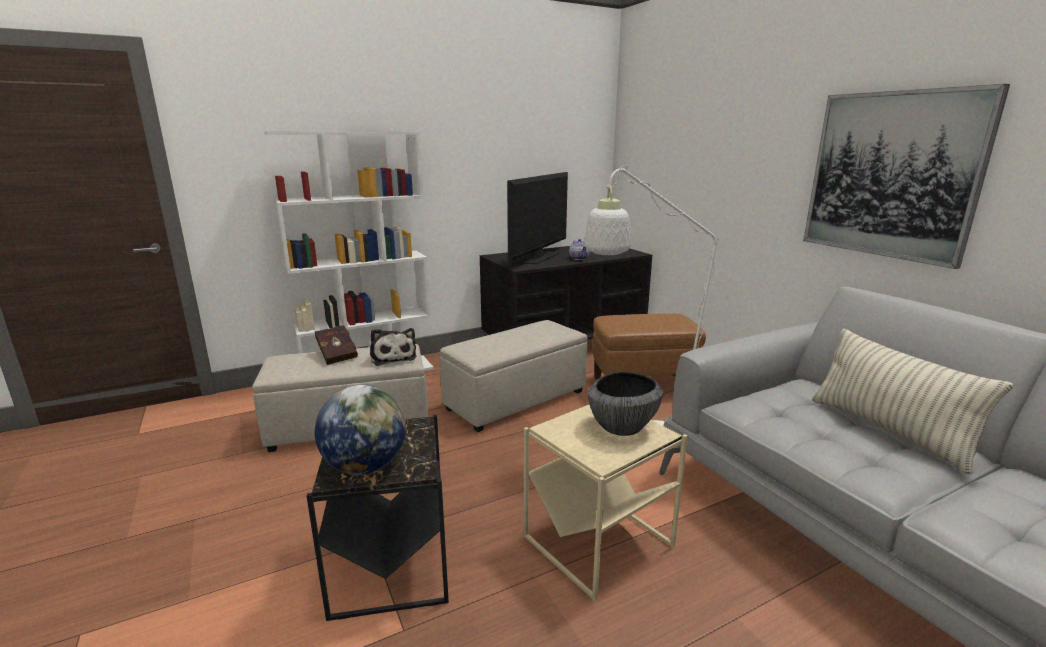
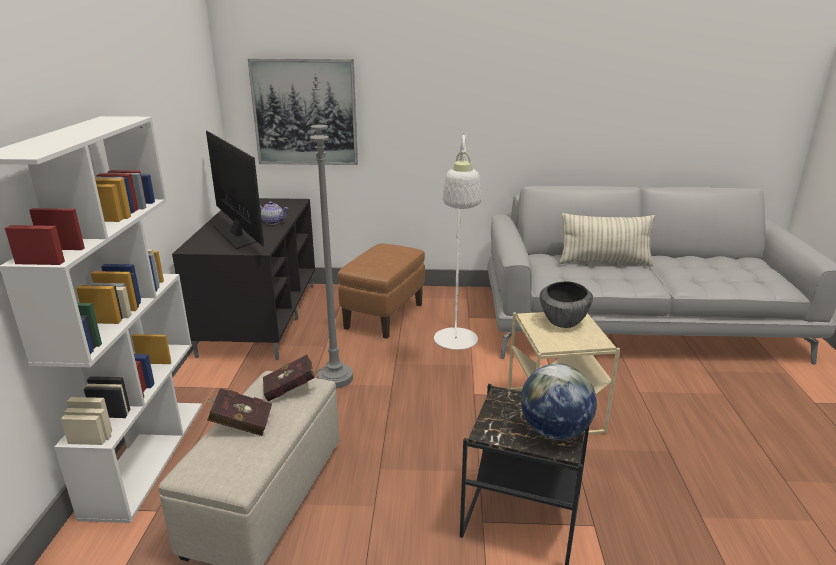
camera: 60 degrees left, 5 degrees up
(393, 357) = (292, 390): plush toy -> red book
(517, 400) = (335, 378): beige ottoman -> grey floor lamp
(891, 175) = (524, 108): picture -> picture (305, 112)

